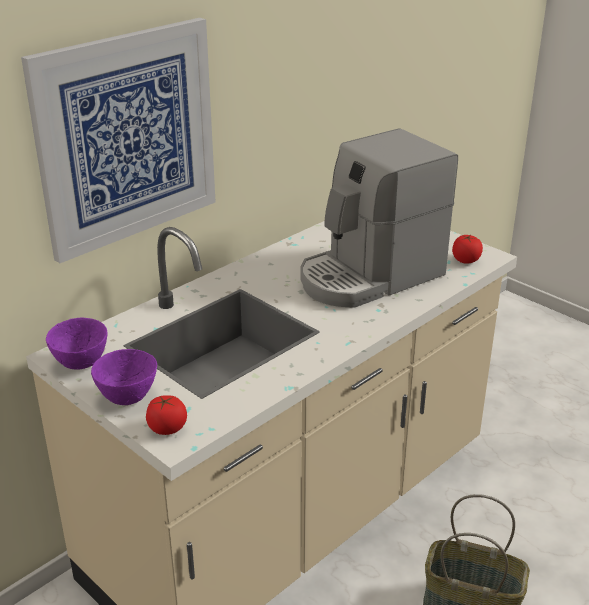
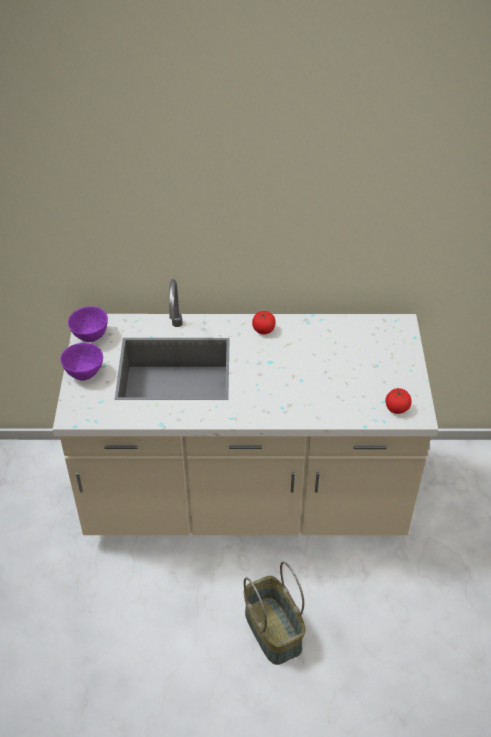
camera: 45 degrees right, 15 degrees up
(127, 137) = (167, 211): picture -> none
(167, 428) = (78, 406): tomato -> tomato (263, 330)
(369, 276) = (315, 379): coffee machine -> none

